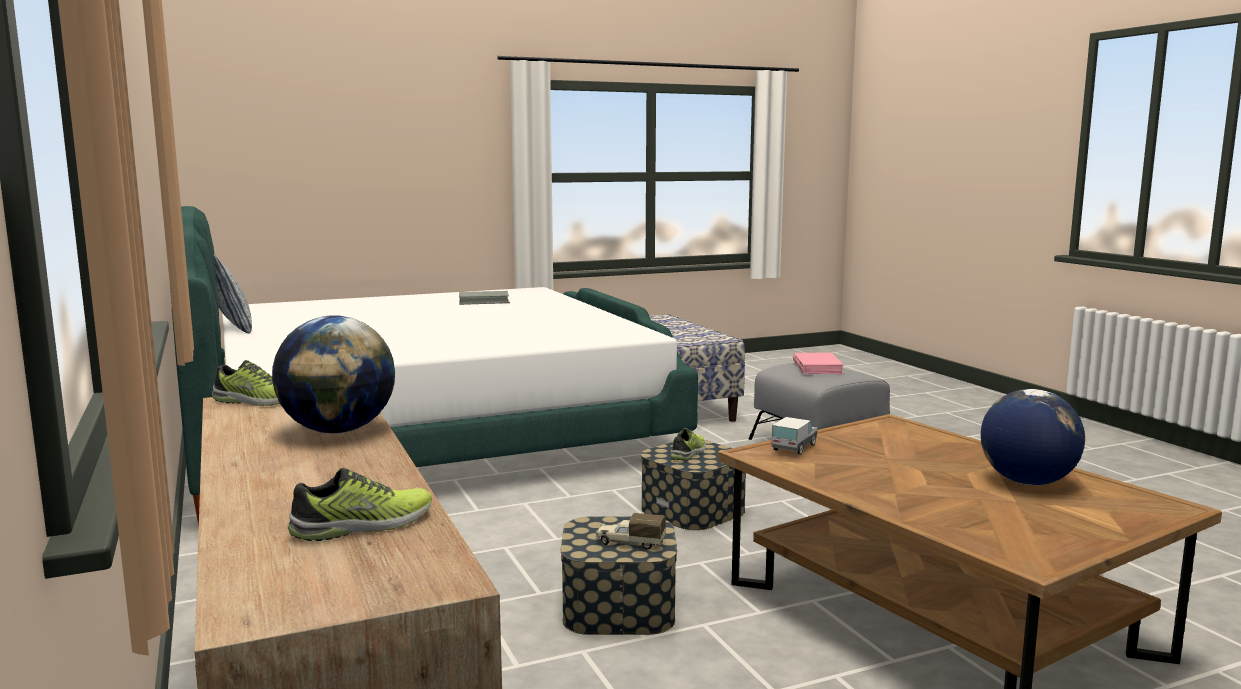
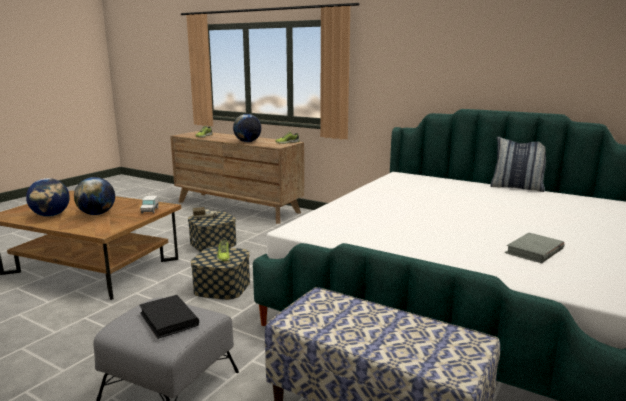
camera: 145 degrees right, 5 degrees up
(817, 367) = (169, 319): pink book -> black book
(913, 464) = (97, 214): none -> globe

